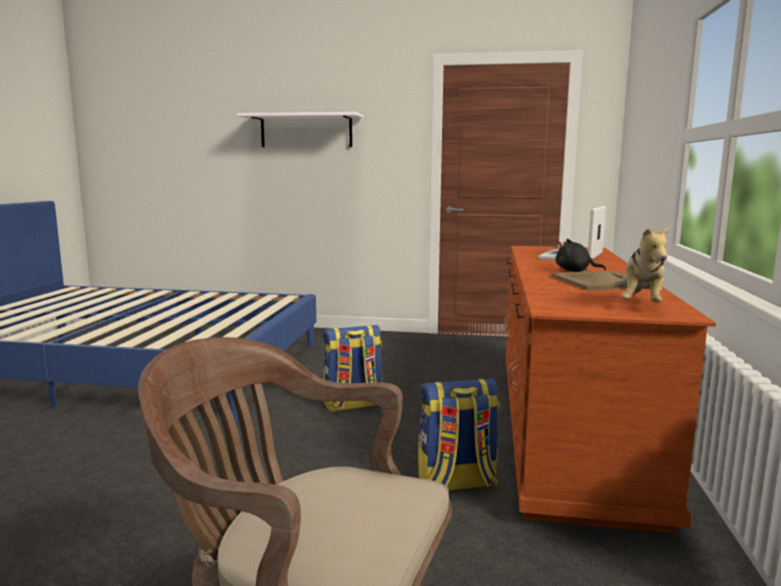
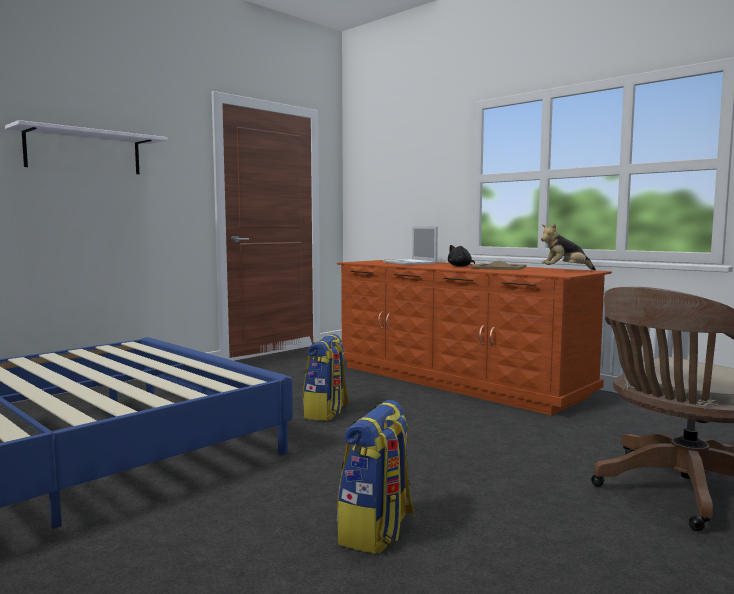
camera: 55 degrees left, 5 degrees down
(456, 483) = (493, 417): backpack -> backpack (377, 531)
(640, 304) = (565, 270): plush toy -> plush toy turned 120 degrees clockwise

